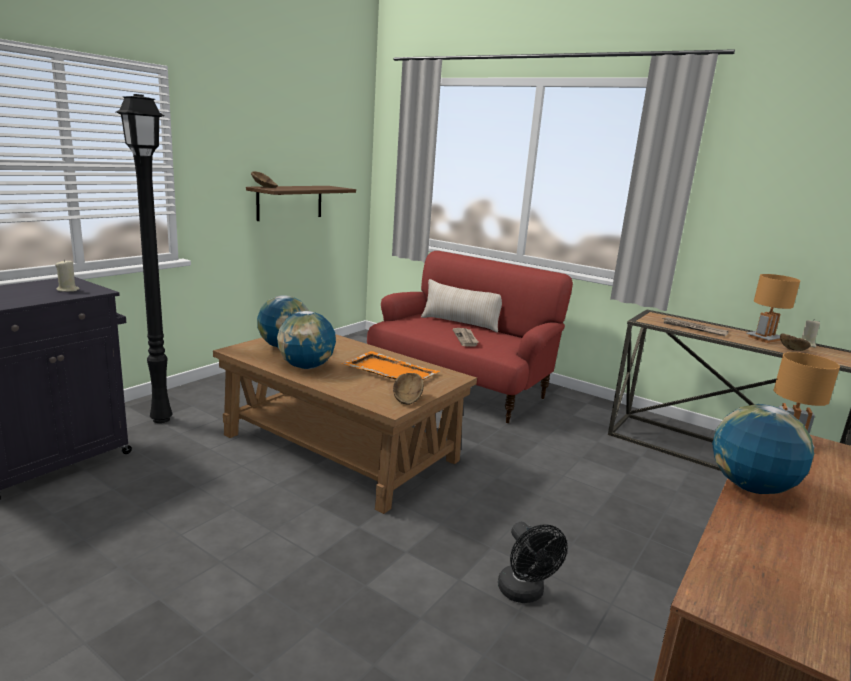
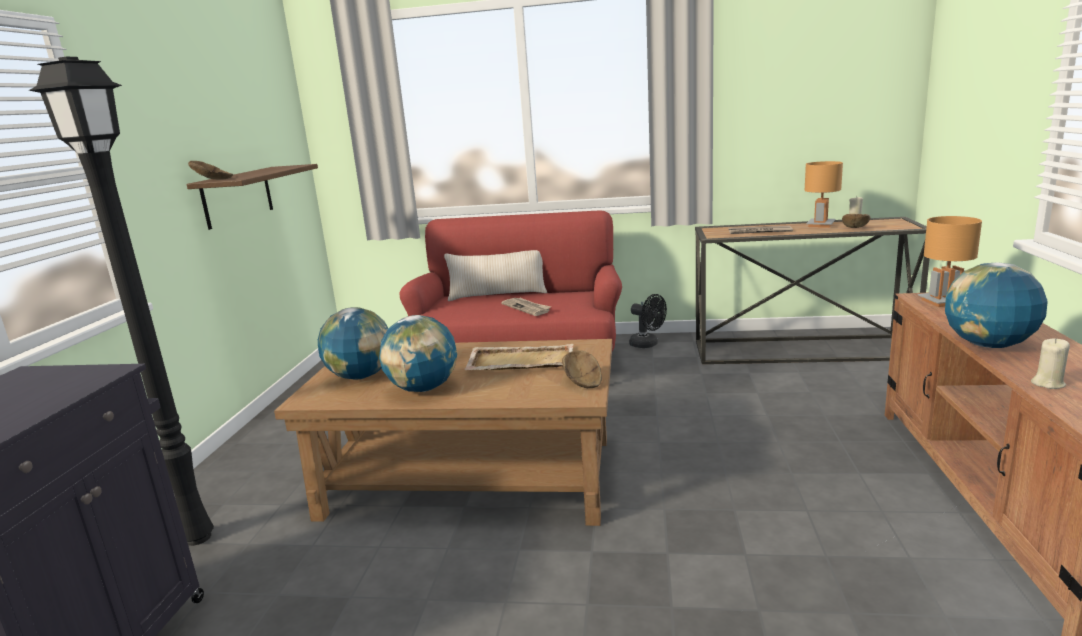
camera: 25 degrees left, 0 degrees up
(68, 290) = (56, 384): beige candle -> beige candle (1048, 383)
(390, 371) = (520, 361): orange tray -> beige tray
(524, 593) = (812, 538): black fan -> black fan (647, 344)

